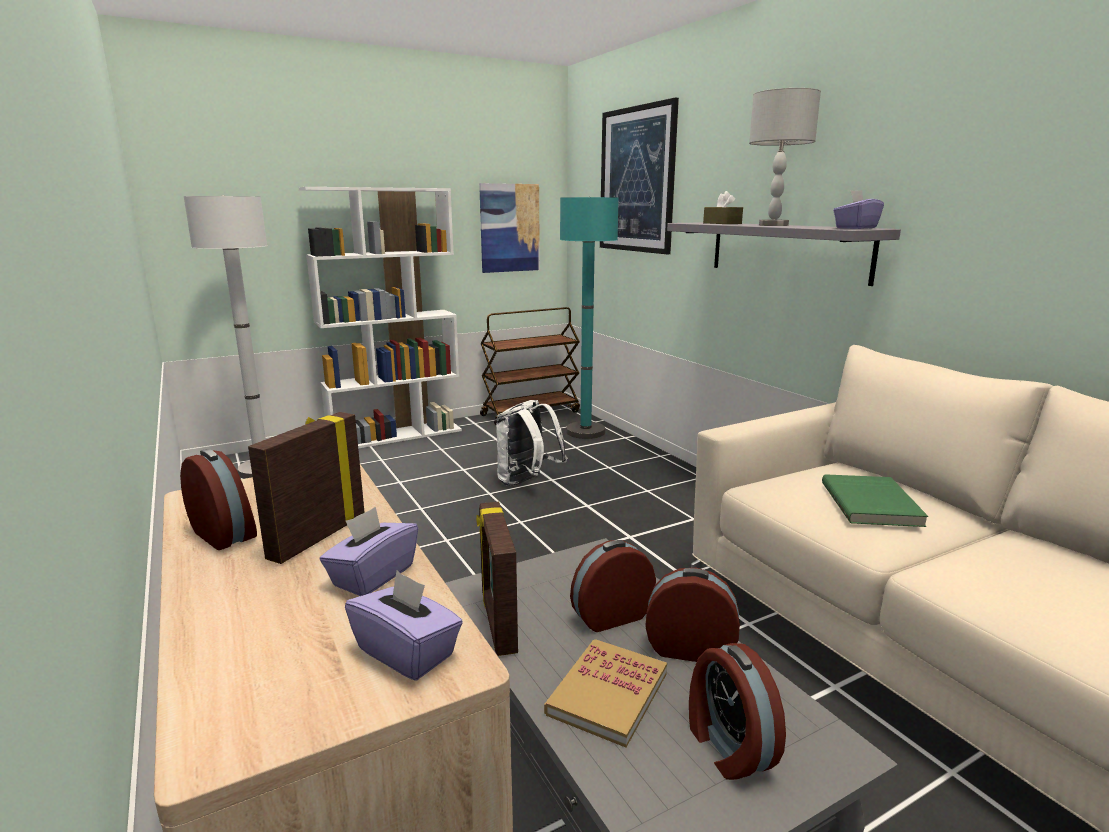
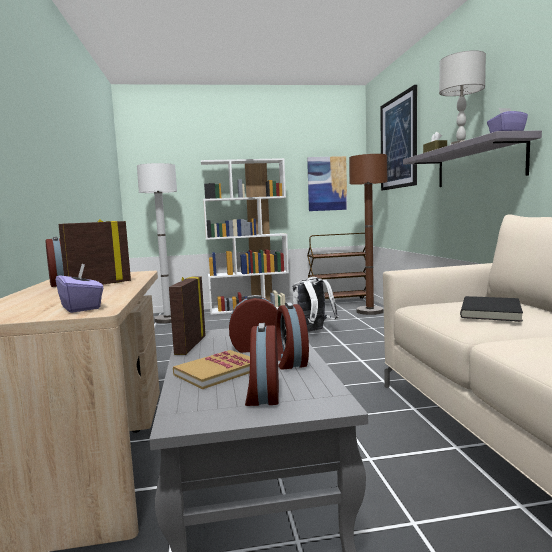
camera: 20 degrees right, 10 degrees down
(372, 576) = (104, 293): purple tissue box -> none
(585, 432) = (369, 311): turquoise floor lamp -> brown floor lamp
(690, 648) = (289, 361): alarm clock -> alarm clock turned 135 degrees counterclockwise
(872, 504) = (492, 311): green book -> black book

